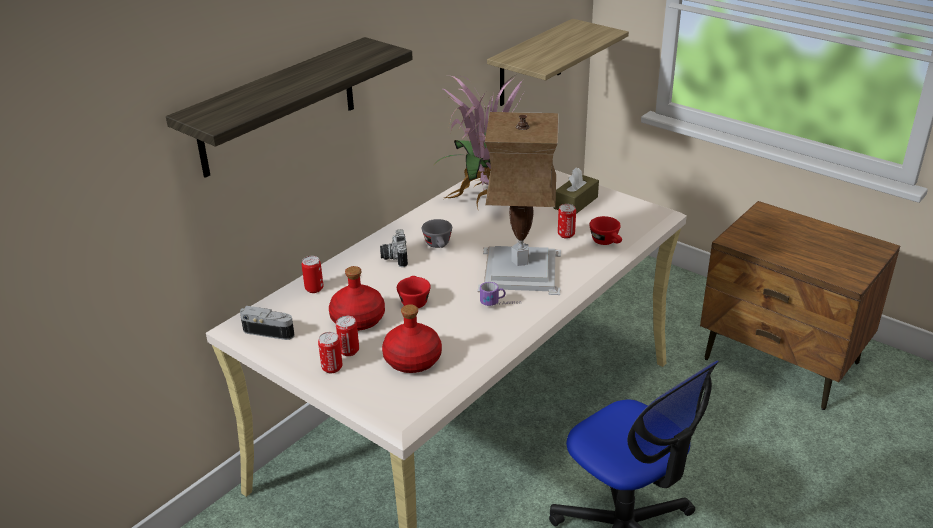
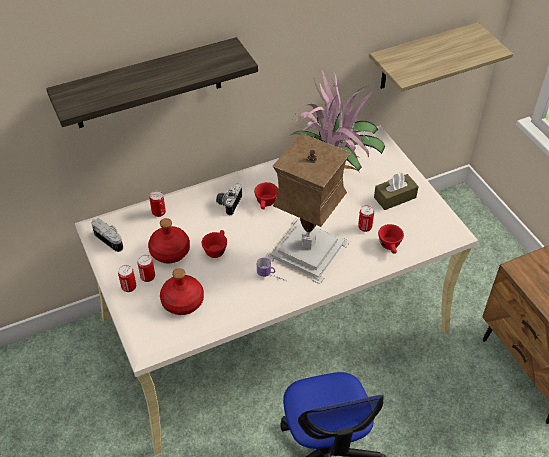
camera: 25 degrees right, 15 degrees up
(439, 245) = (266, 204): grey cup -> red cup

